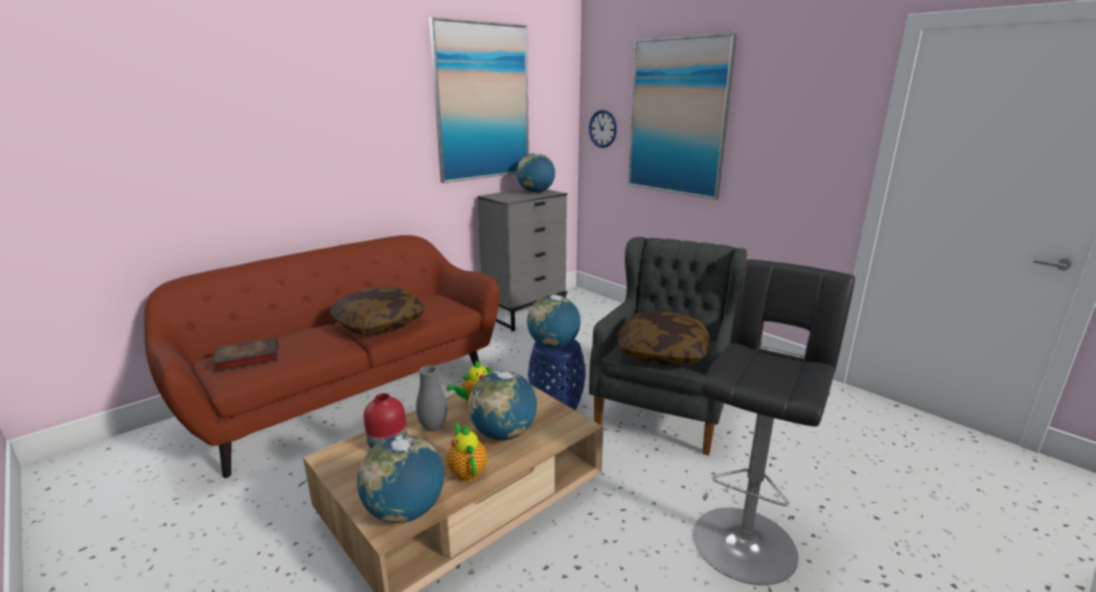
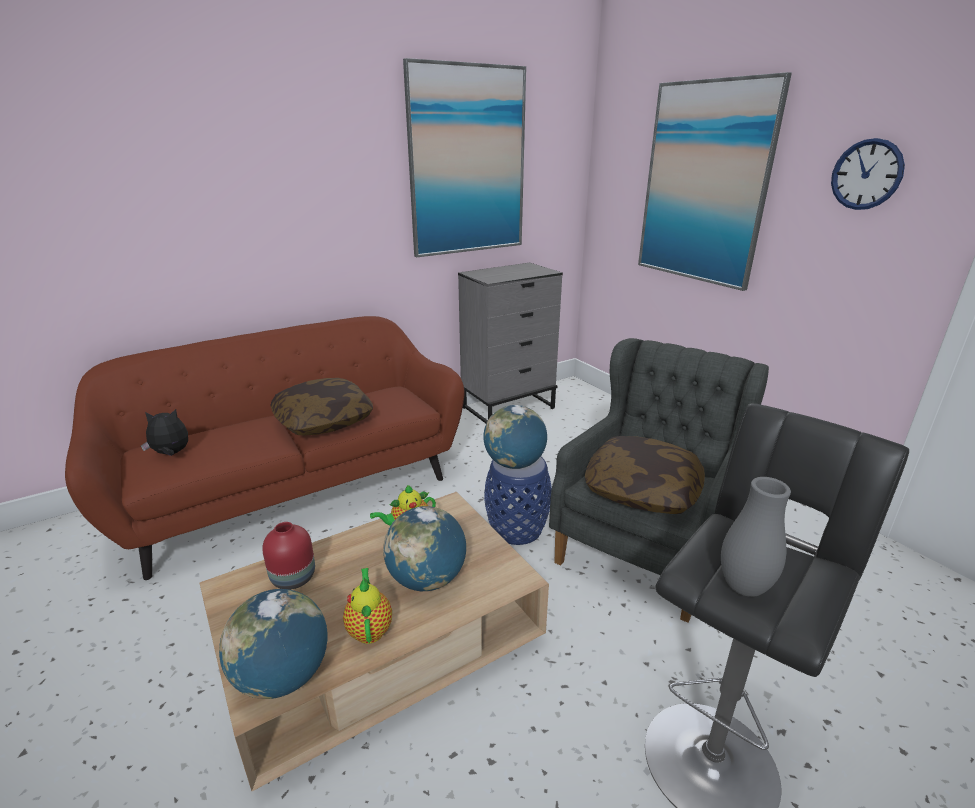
camera: 10 degrees right, 5 degrees up
(245, 358) = (171, 454): book -> plush toy
(433, 427) = (350, 560): grey vase -> grey vase (743, 587)
(535, 192) = (526, 270): globe -> none
(603, 129) = (614, 195): wall clock -> wall clock (866, 174)

